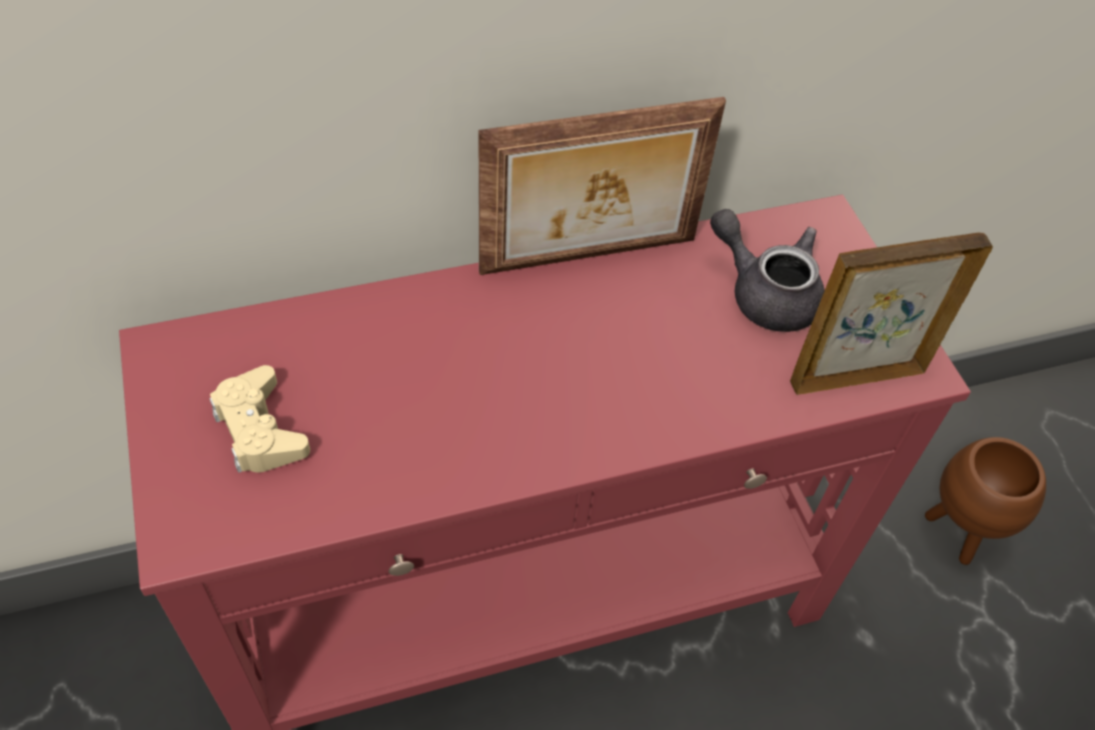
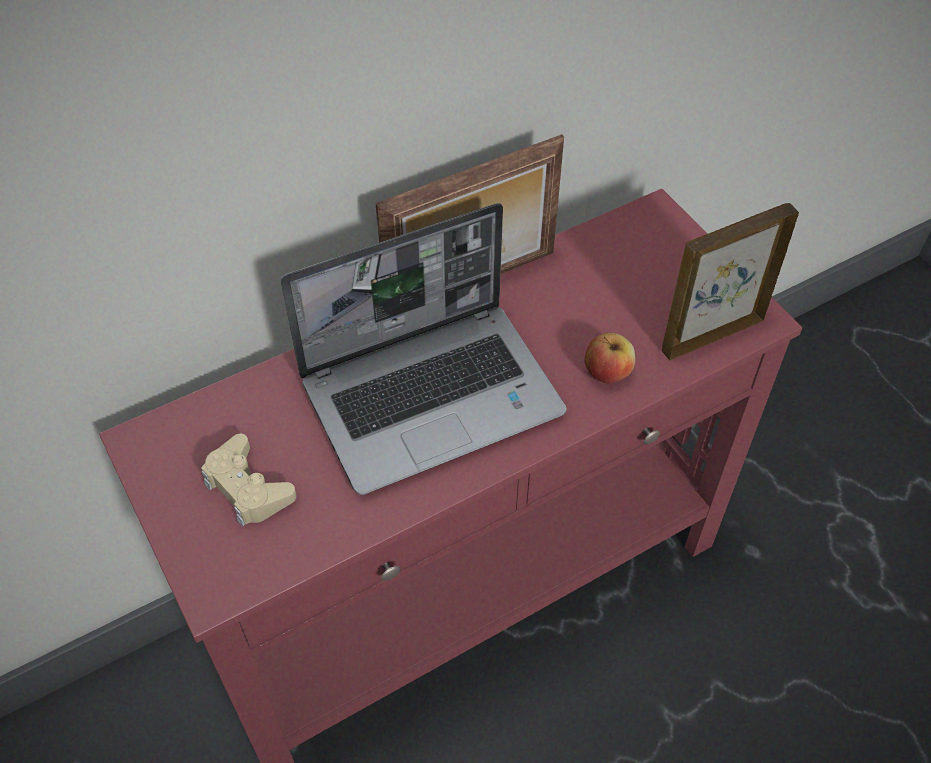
camera: 10 degrees left, 0 degrees up
(505, 372) = (433, 395): none -> laptop
(717, 391) = (607, 372): none -> apple
(765, 292) = (622, 283): grey teapot -> none
(959, 533) = (807, 447): brown planter -> none

